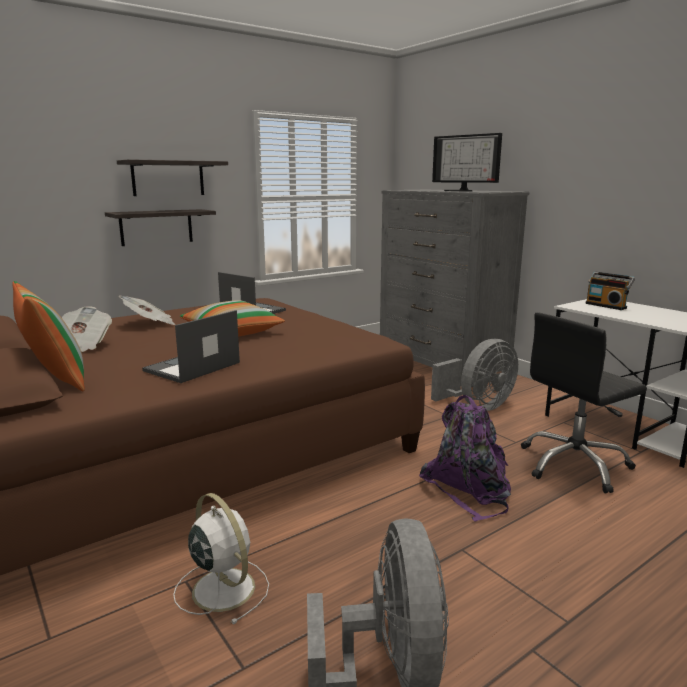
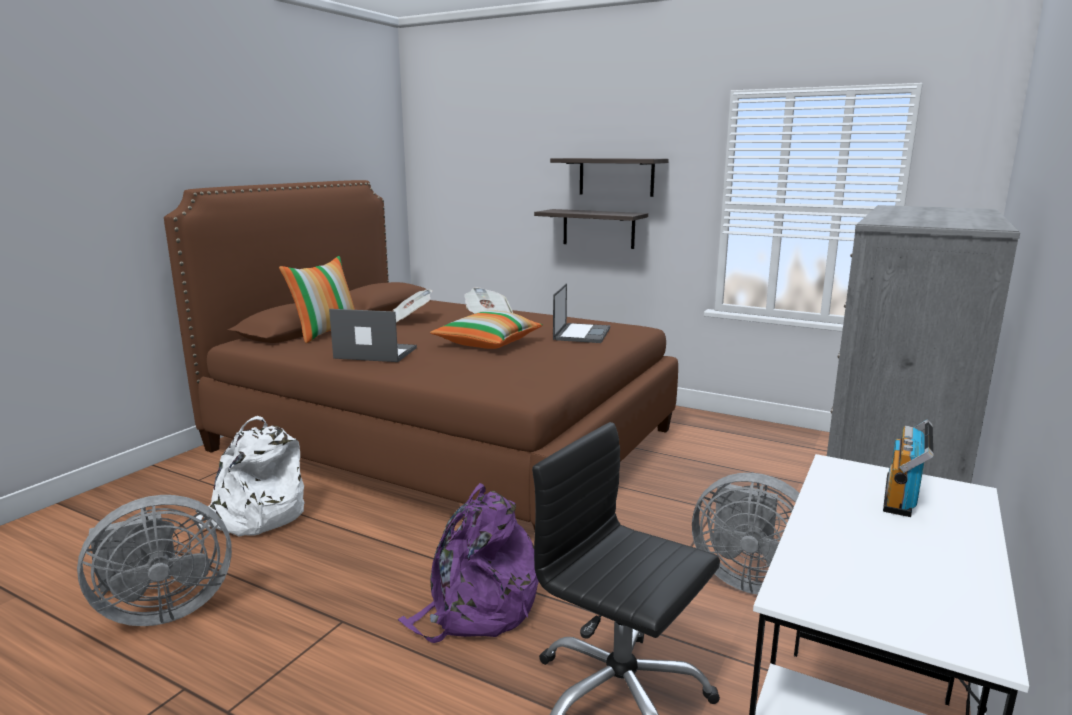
camera: 65 degrees right, 0 degrees up
(222, 587) = (255, 516): white fan -> white backpack
(460, 191) = (910, 217): monitor -> none

